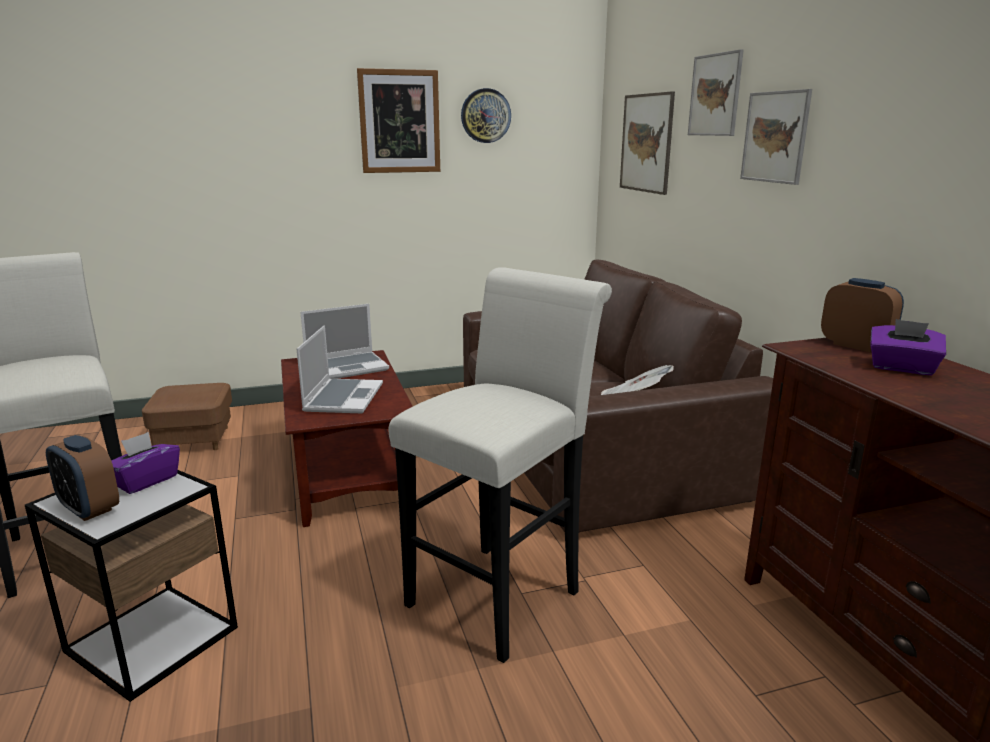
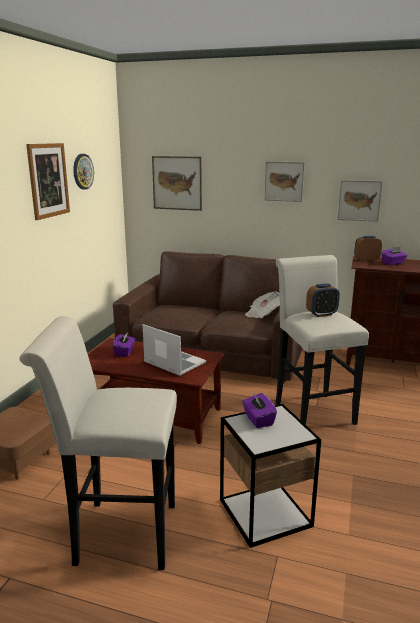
camera: 55 degrees left, 0 degrees up
(89, 509) = (279, 438): alarm clock -> alarm clock (321, 314)
(347, 367) = (124, 352): laptop -> purple tissue box
(715, 95) = (237, 160): picture -> picture (359, 200)

